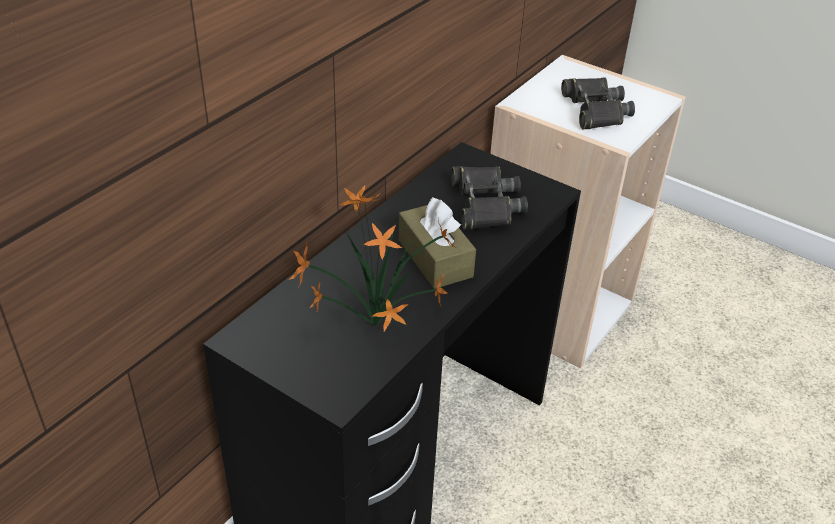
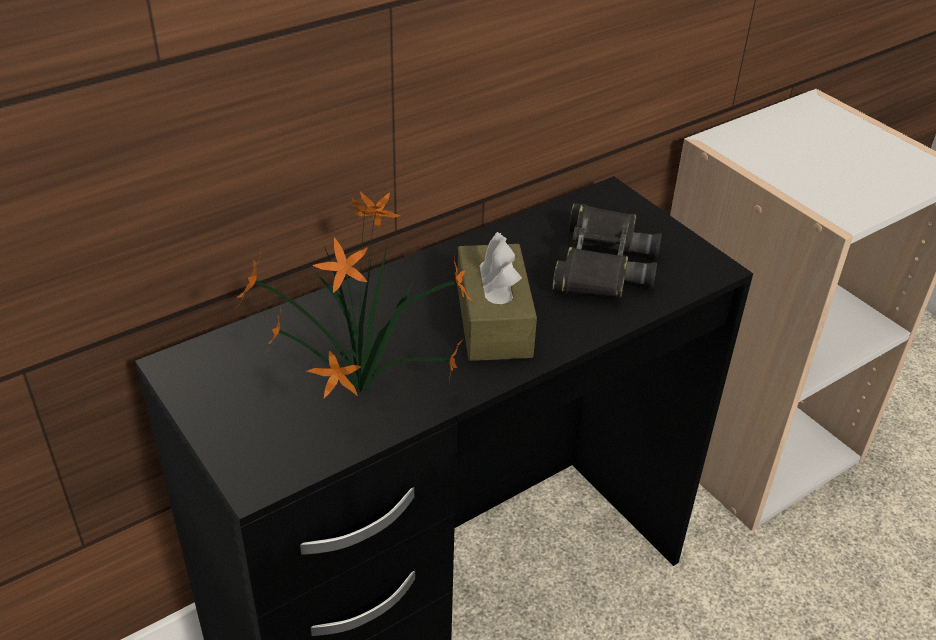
camera: 20 degrees right, 0 degrees up
(595, 110) = (828, 169): black binoculars -> none

